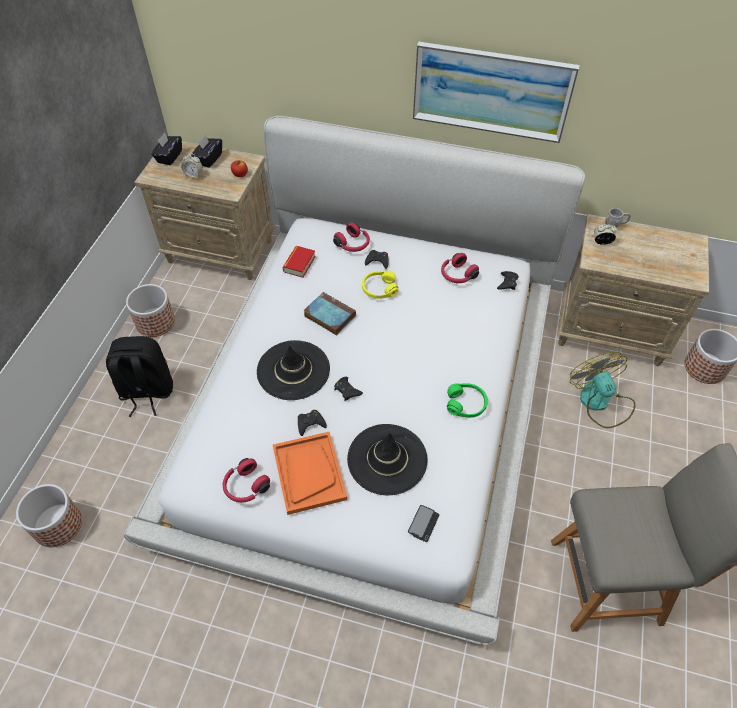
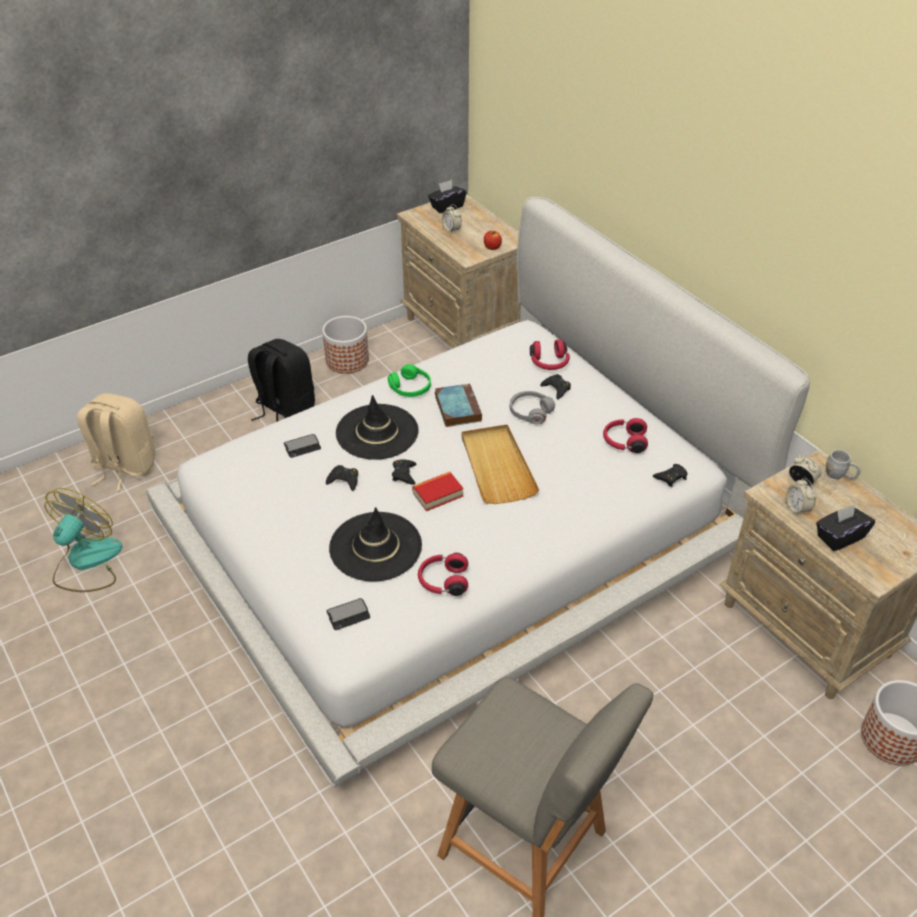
camera: 40 degrees right, 10 degrees down
(57, 525) = (123, 466): planter -> beige backpack
(209, 159) = (479, 223): black tissue box -> black tissue box (839, 537)
(245, 486) = (242, 493): red headphones -> red headphones (443, 581)
(250, 418) = (302, 446): none -> phone
(299, 264) = (480, 354): book -> book (437, 494)
(309, 473) = (300, 515): orange tray -> none
(379, 289) = (530, 412): yellow headphones -> grey headphones
(401, 343) = (497, 466): none -> beige tray
(466, 404) = (499, 551): green headphones -> green headphones (410, 387)
(491, 91) = (740, 243): picture -> none
(600, 402) = (710, 686): fan -> fan (86, 562)
(617, 261) = (797, 508): none -> alarm clock

